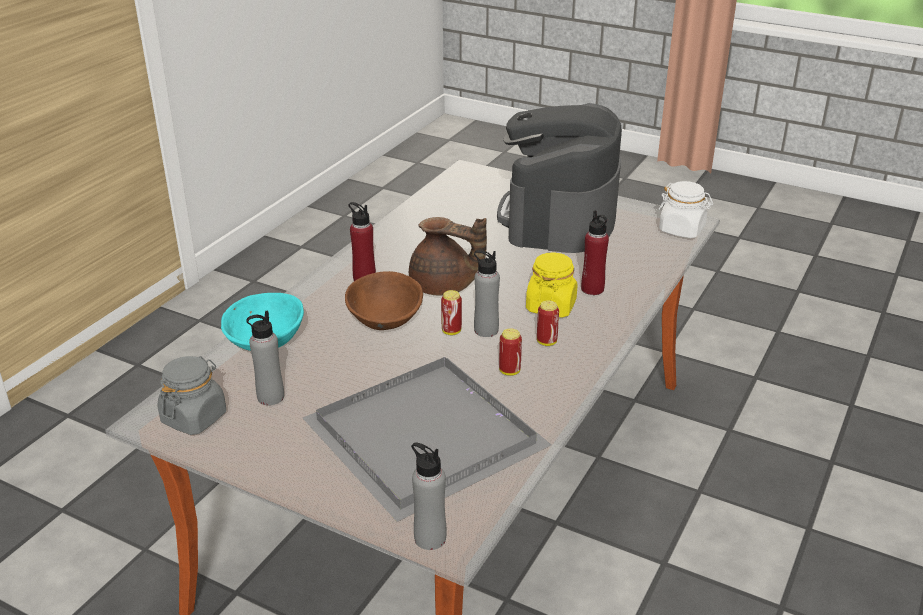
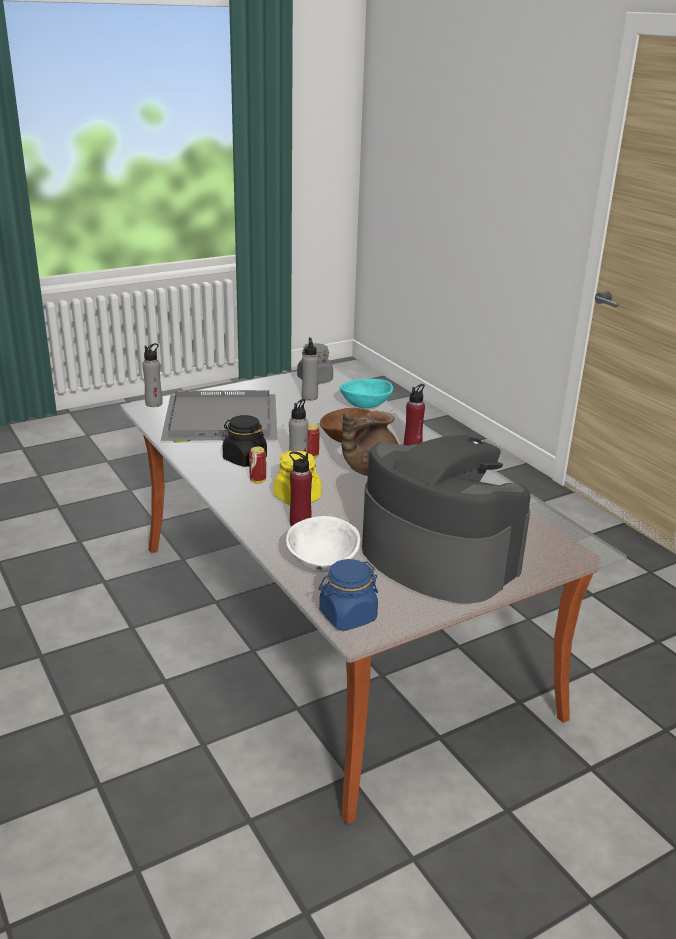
camera: 120 degrees right, 5 degrees down
(509, 371) = (244, 459): can -> black jar
(636, 259) = (322, 564): none -> white bowl
(682, 229) = (347, 616): white jar -> blue jar

